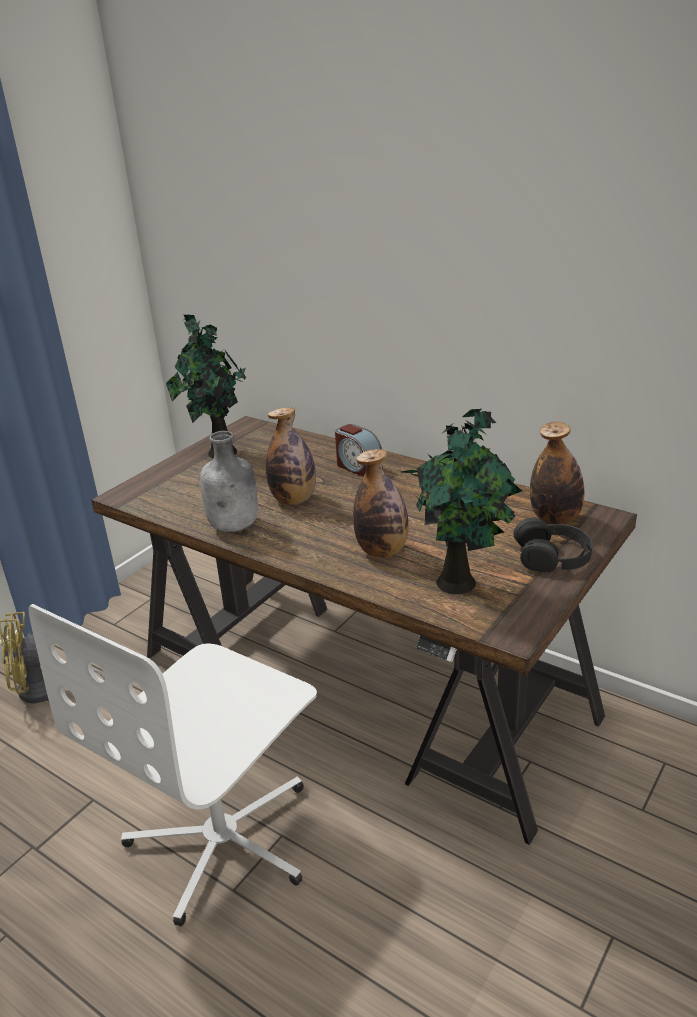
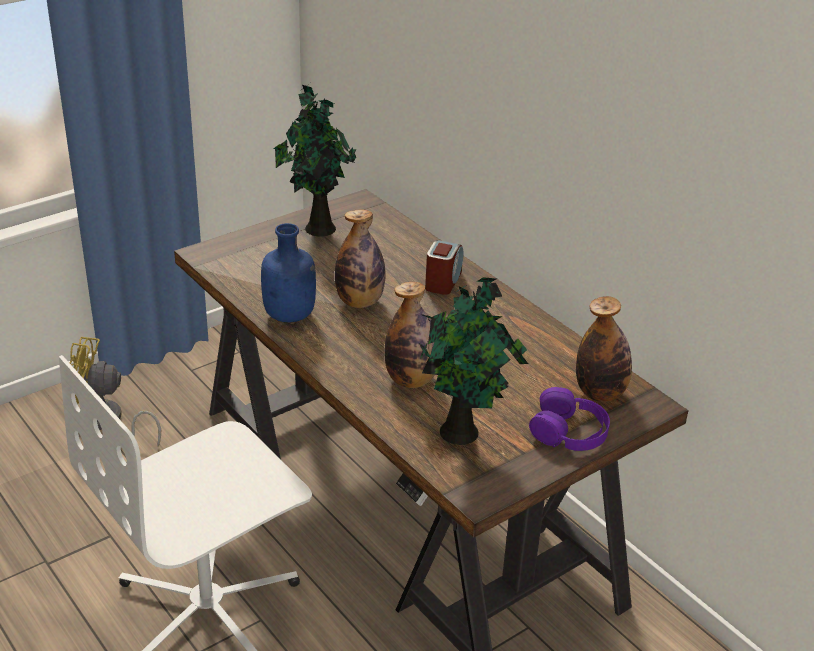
camera: 15 degrees right, 5 degrees up
(235, 526) = (290, 316): grey bottle -> blue bottle
(358, 467) = (443, 281): alarm clock -> alarm clock turned 135 degrees counterclockwise
(553, 556) = (569, 431): black headphones -> purple headphones

